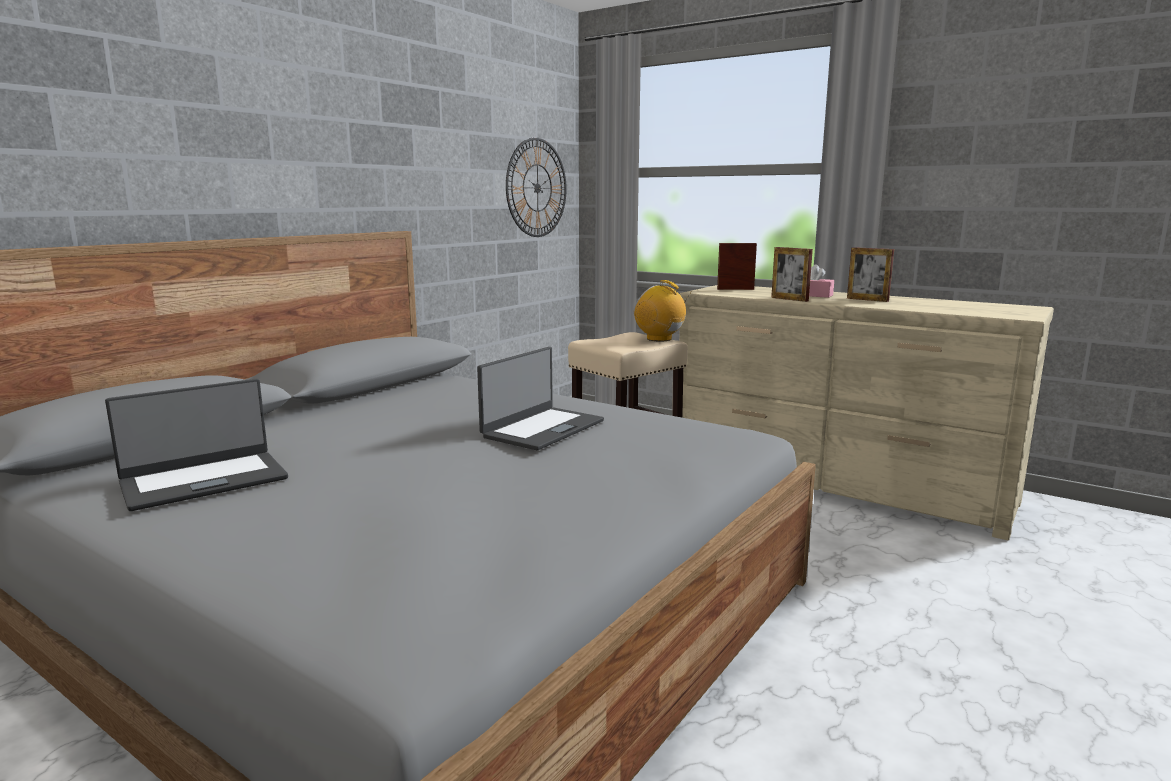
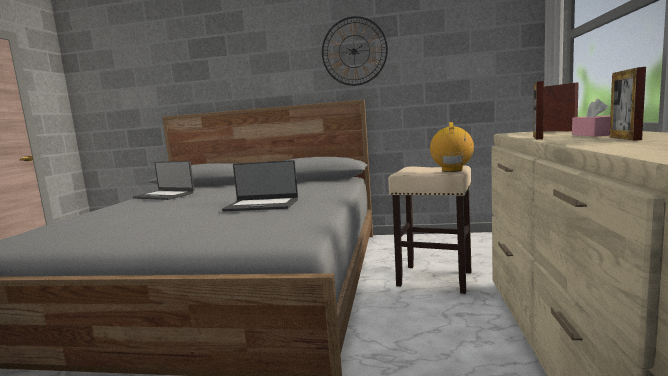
camera: 65 degrees right, 5 degrees down
(537, 188) = (492, 62): wall clock -> wall clock (354, 51)

